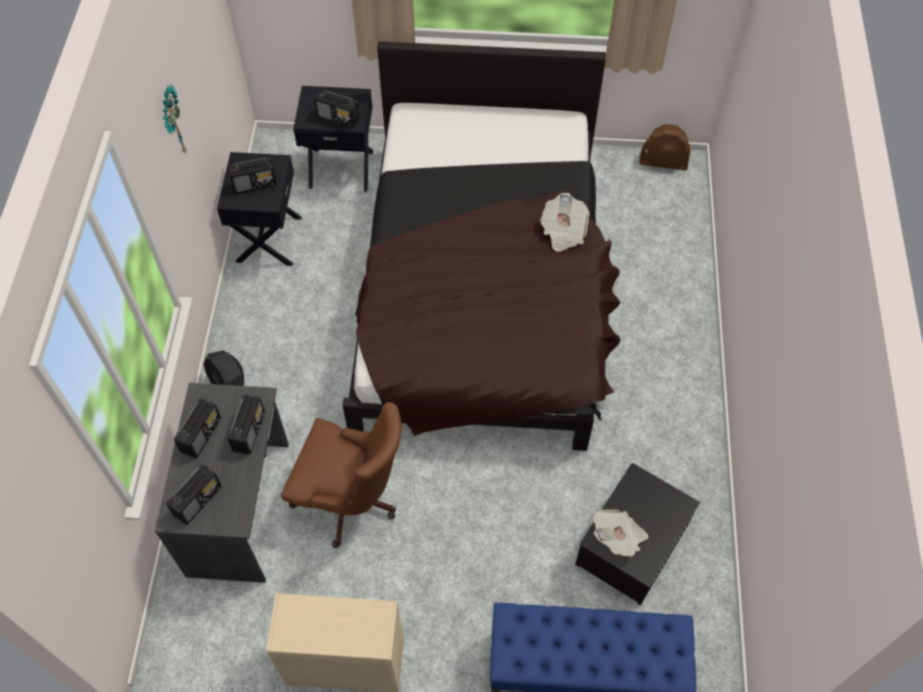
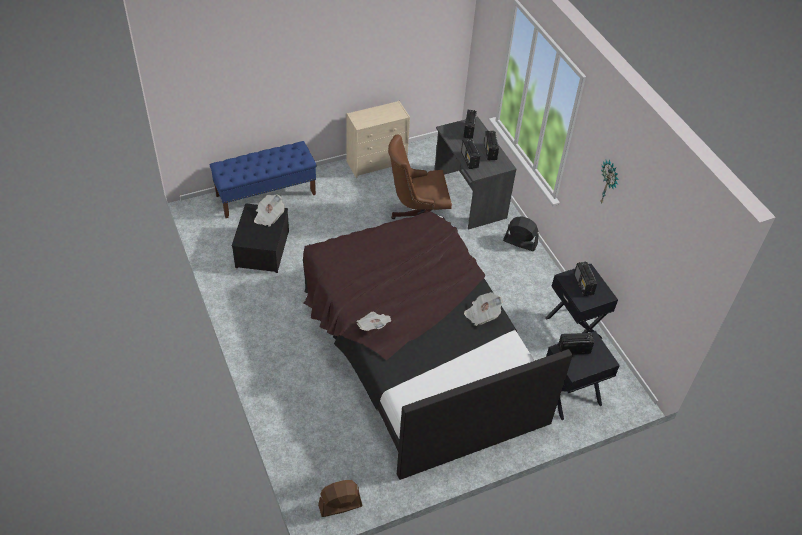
camera: 150 degrees right, 10 degrees down
(255, 184) = (583, 285): radio -> radio turned 60 degrees counterclockwise
(412, 201) = (482, 314): none -> newspaper

